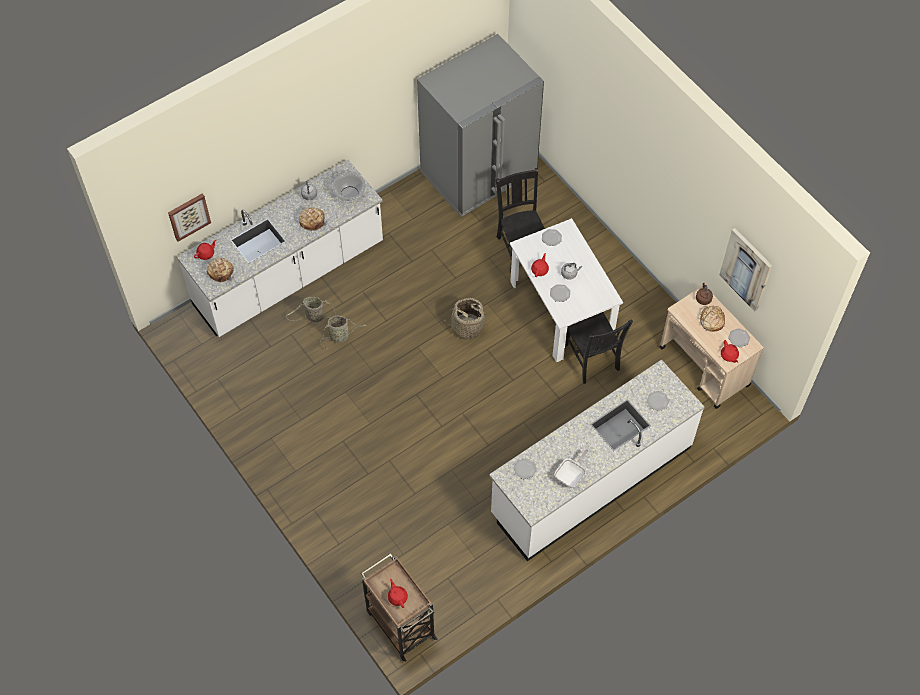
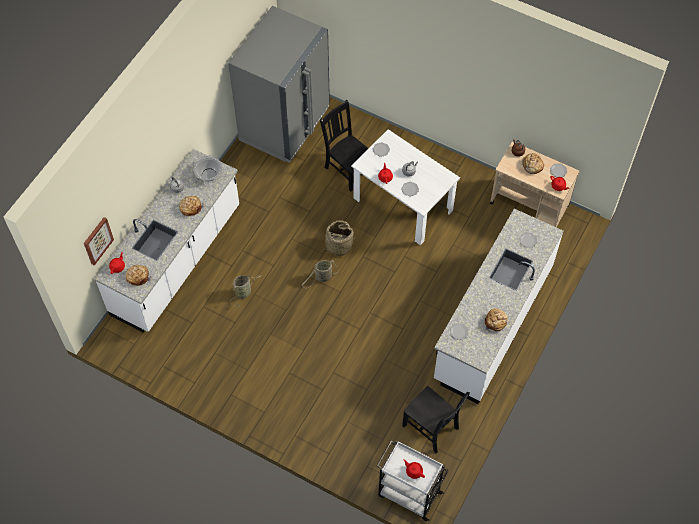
camera: 25 degrees left, 0 degrees up
(314, 317) = (214, 285): basket -> basket (322, 277)
(400, 623) = (408, 494): brown cart -> white cart
(571, 475) = (495, 322): frying pan -> bread
(592, 359) = (445, 232): black chair -> black chair (432, 428)
(746, 269) = (553, 114): picture -> none

